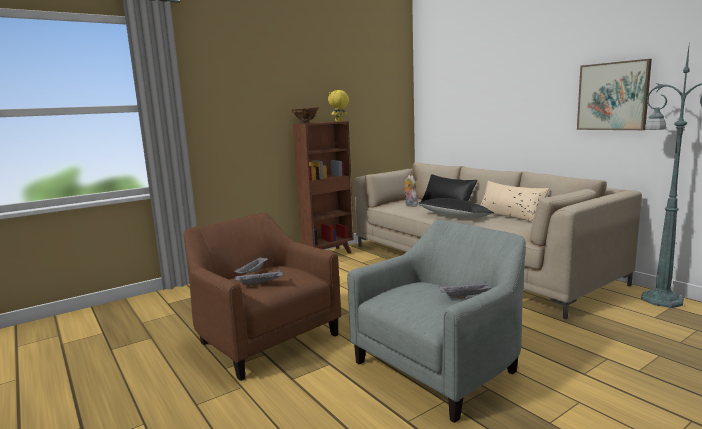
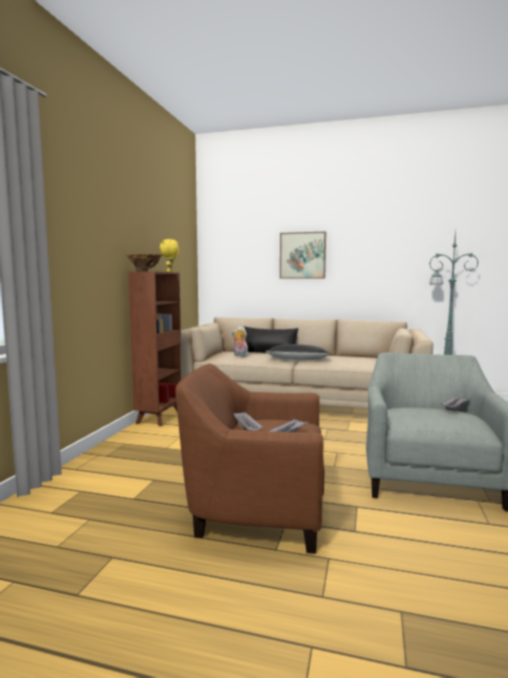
camera: 40 degrees left, 5 degrees down
(510, 216) = (337, 356): beige pillow -> none
(612, 96) = (395, 262): picture -> picture (302, 255)

